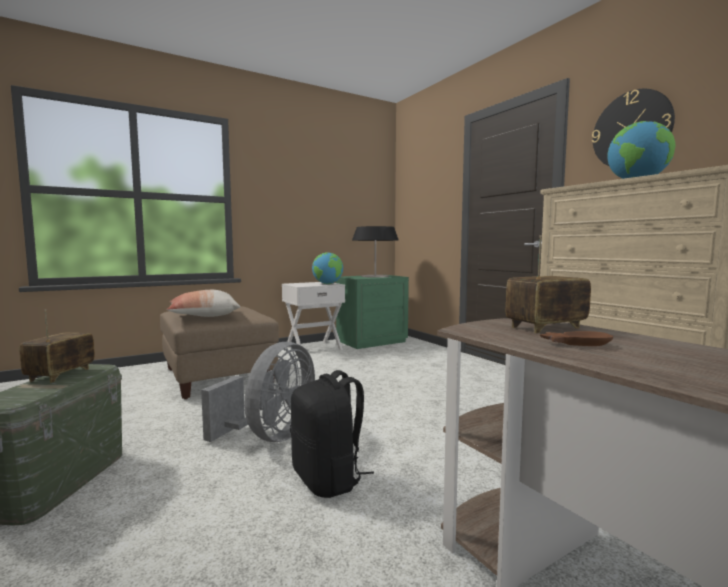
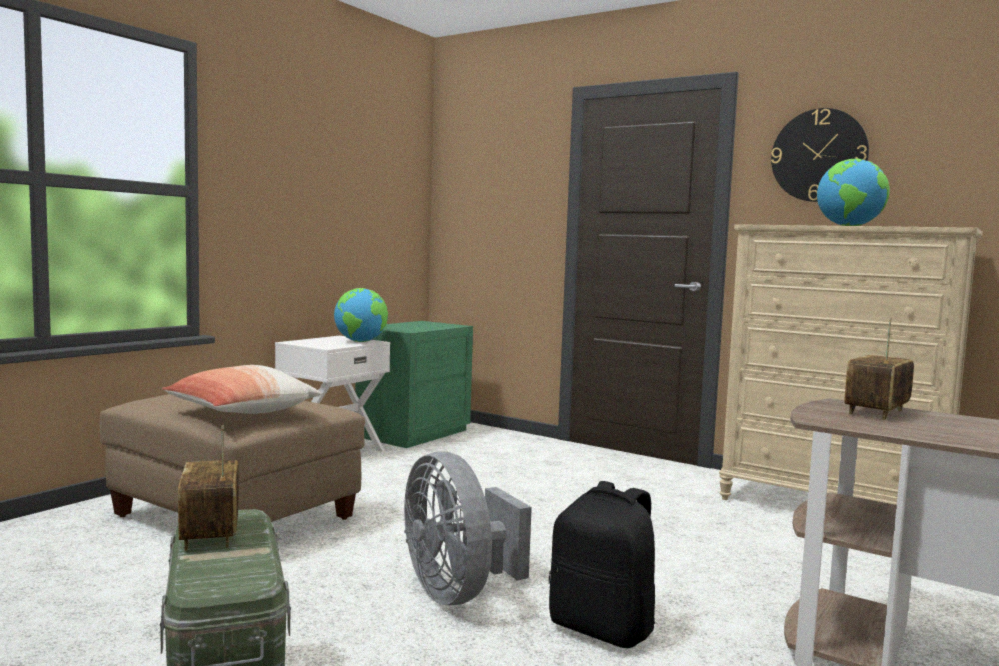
camera: 25 degrees left, 0 degrees up
(271, 436) = (458, 592): grey fan -> grey fan turned 150 degrees clockwise
(375, 276) = (420, 325): table lamp -> none
(574, 344) = (940, 429): brown bowl -> none

